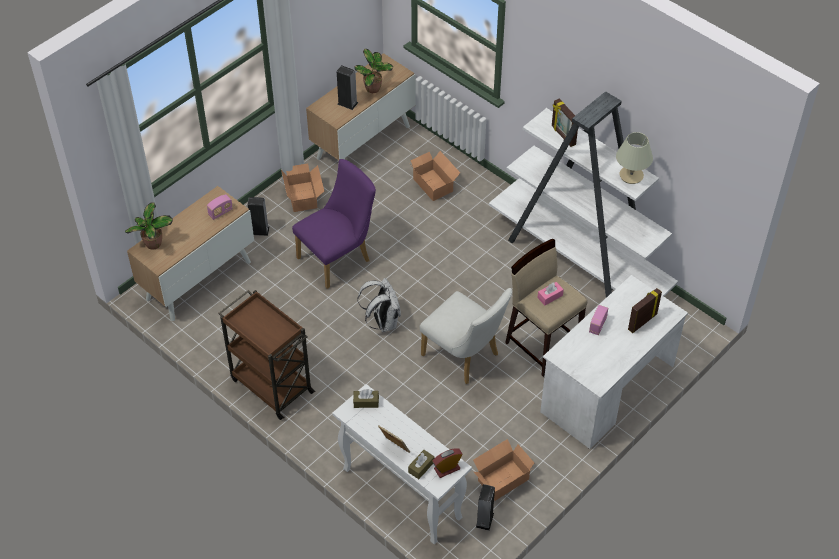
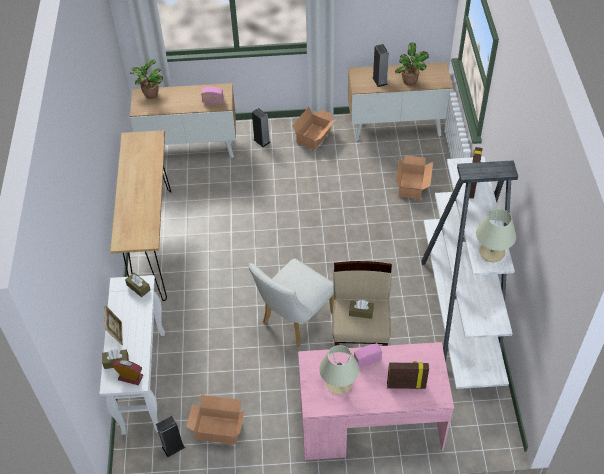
camera: 45 degrees right, 0 degrees up
(270, 385) = (153, 244): brown cart -> brown console table
(338, 257) = (290, 192): purple chair -> none
(383, 322) = (268, 255): white backpack -> none
(464, 357) = (294, 321): white chair -> white chair turned 45 degrees clockwise
(550, 296) = (361, 312): pink tissue box -> brown tissue box
(597, 356) = (338, 383): none -> beige table lamp
(607, 389) = (370, 425): white desk -> pink desk

